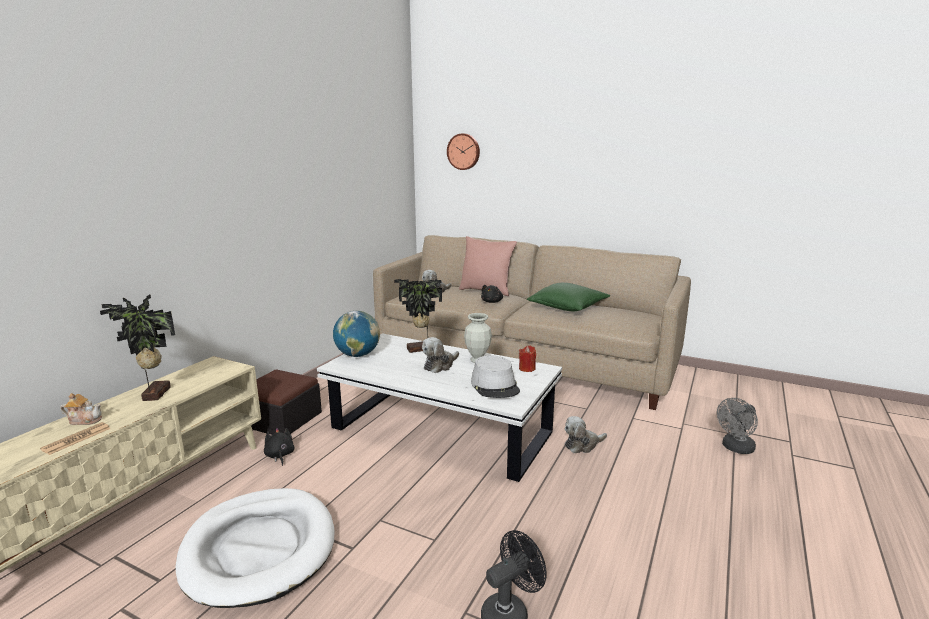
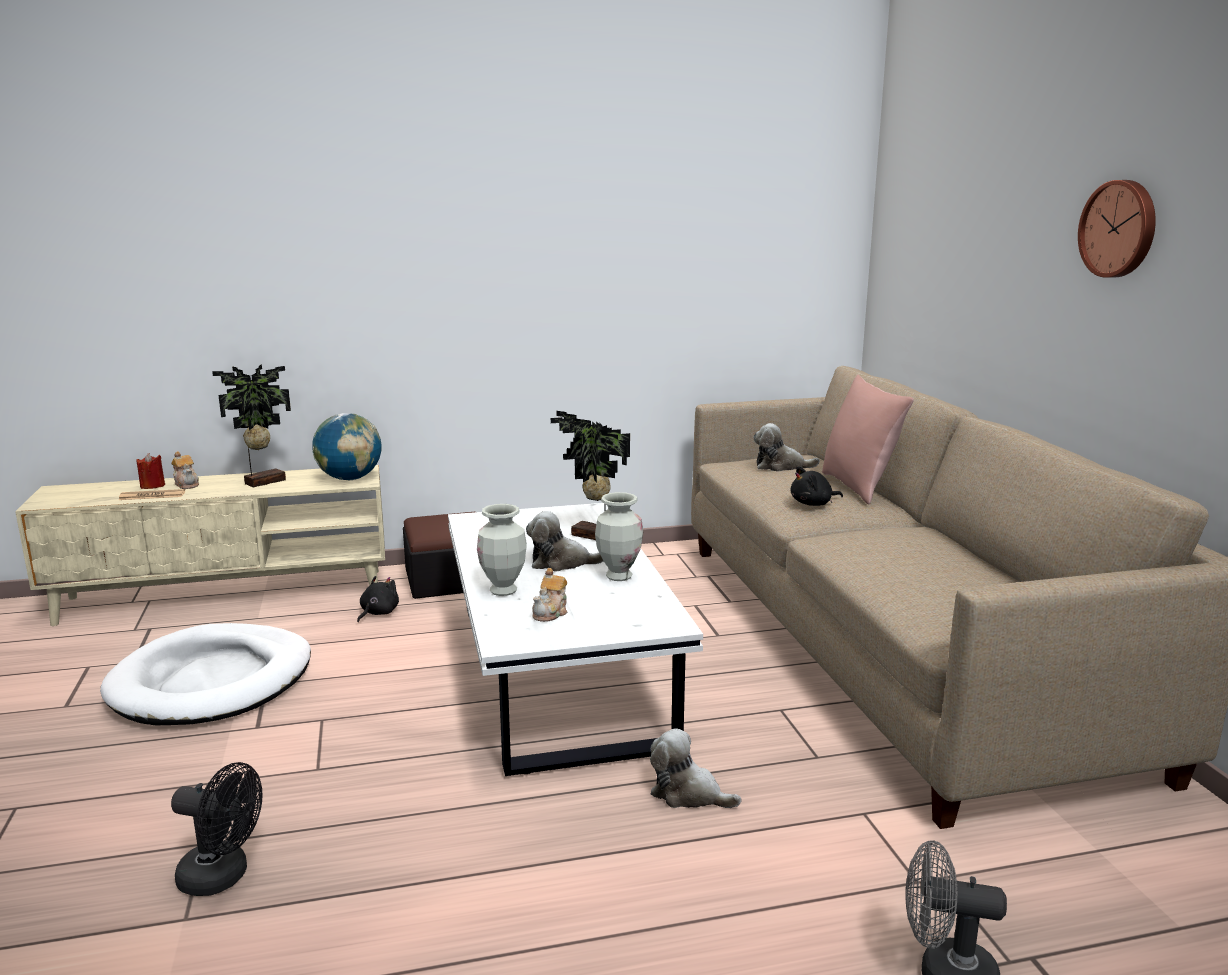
camera: 50 degrees right, 0 degrees up
(357, 355) = (515, 516): globe -> globe (349, 479)
(451, 387) = (503, 591): none -> vase
(464, 151) = (927, 209): wall clock -> wall clock (1120, 229)
(495, 386) = (551, 613): grey hat -> teapot
(527, 368) = (648, 613): red candle -> red candle (152, 486)
(568, 307) = (920, 552): green pillow -> none

